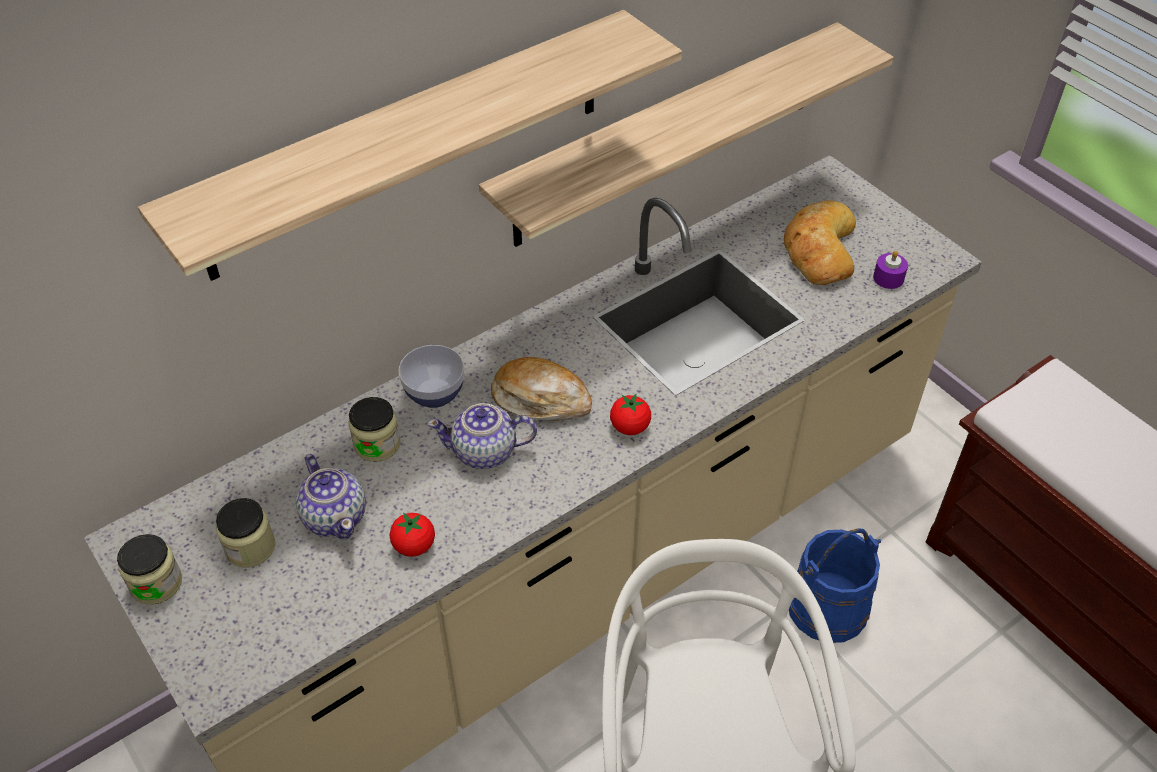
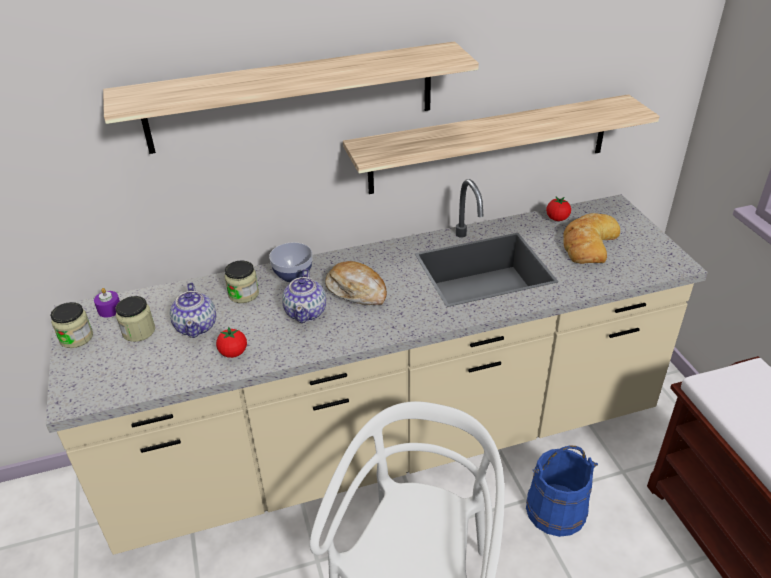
camera: 20 degrees right, 10 degrees down
(485, 452) = (306, 312): teapot -> teapot turned 105 degrees counterclockwise
(630, 427) = (406, 318): tomato -> tomato (557, 219)
(888, 278) = (631, 269): purple candle -> purple candle (109, 309)

